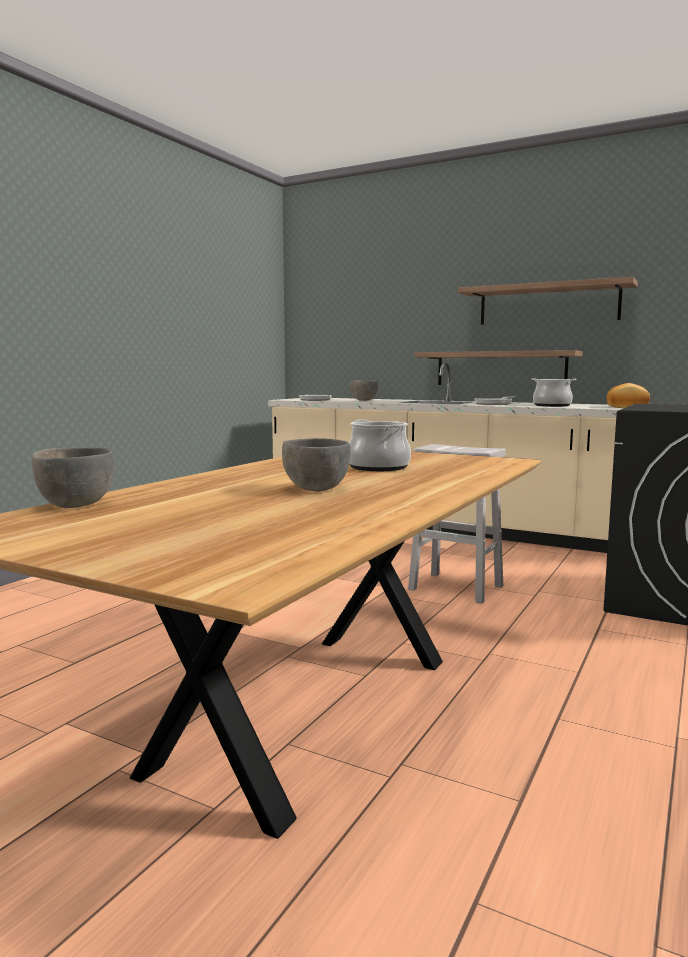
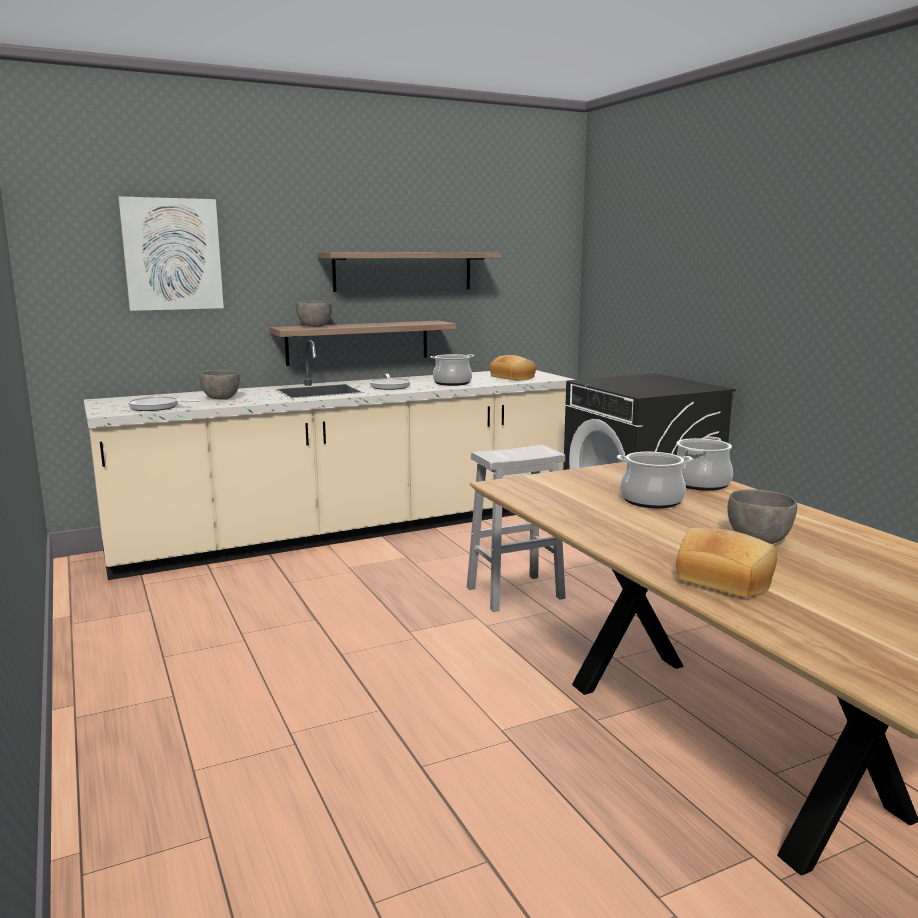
camera: 55 degrees left, 5 degrees up
(76, 505) = (787, 634): grey bowl -> grey bowl (314, 326)
(189, 489) = (726, 580): none -> bread
(367, 299) = (172, 254): none -> picture
(471, 470) = (700, 484): none -> cooking pot

